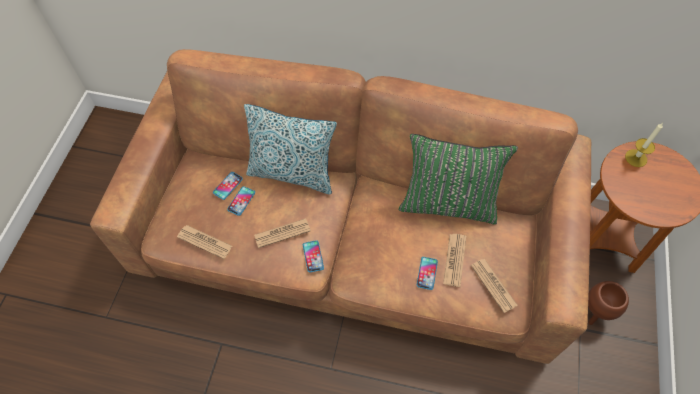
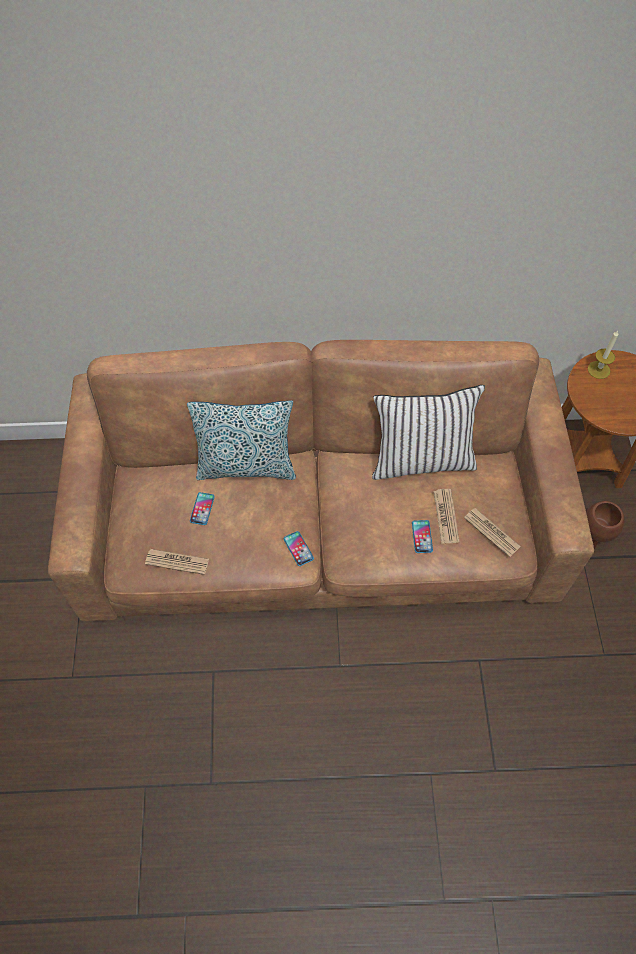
camera: 15 degrees left, 0 degrees up
(228, 186) = (181, 496): phone -> none
(282, 233) = (258, 532): newspaper -> none
(448, 203) = (421, 460): green pillow -> white pillow

